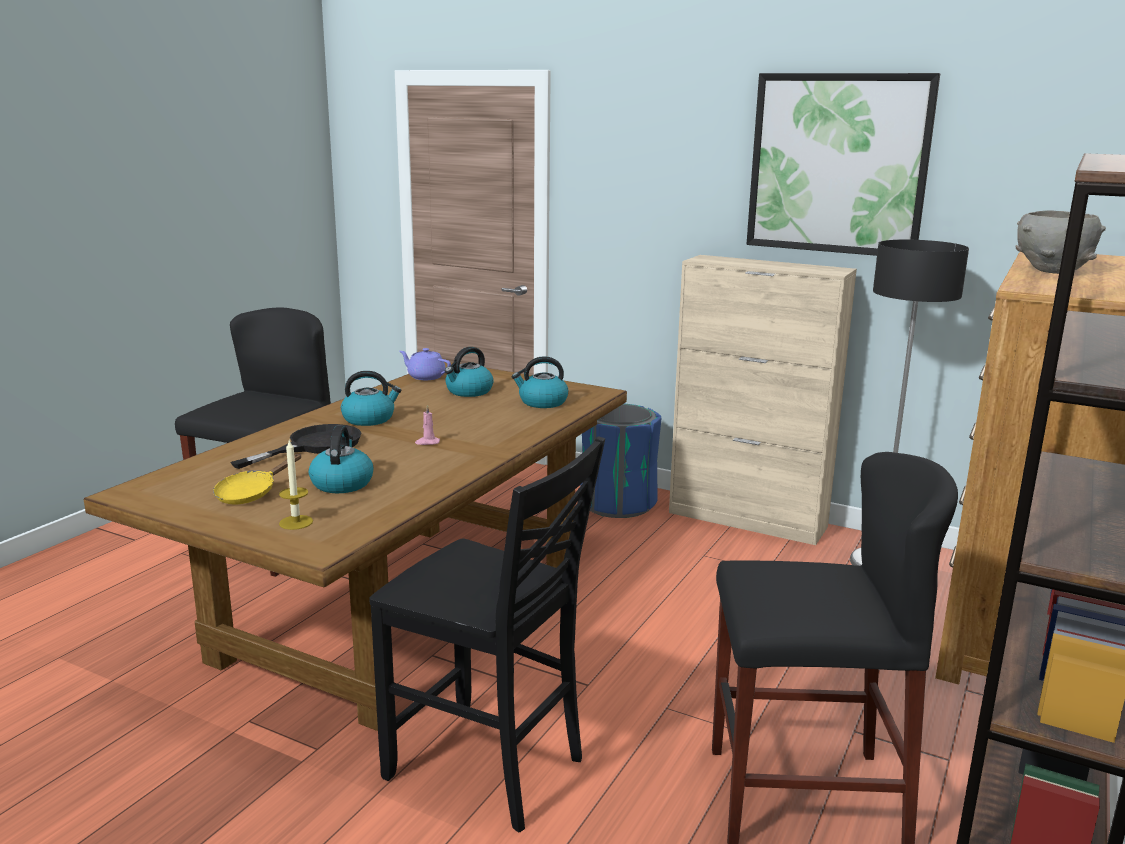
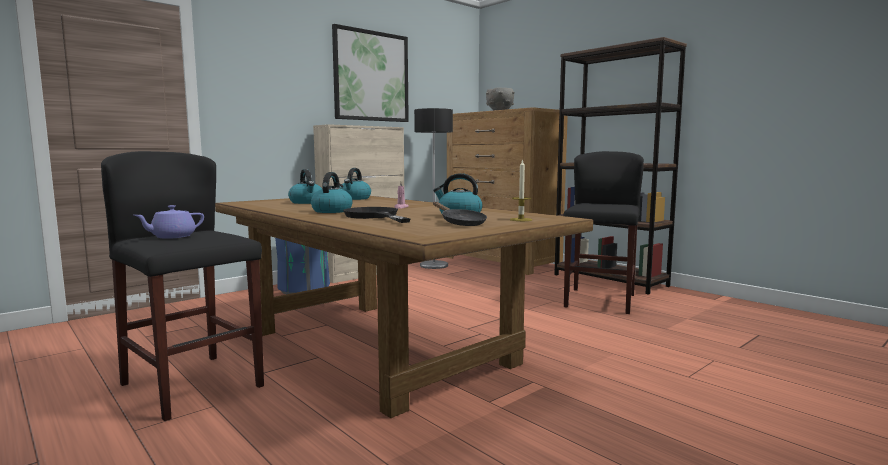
camera: 70 degrees left, 10 degrees down
(251, 493) = (460, 223): yellow frying pan -> black frying pan
(425, 377) = (251, 204): purple teapot -> purple teapot (172, 237)
(488, 768) = (566, 343): black chair -> none

